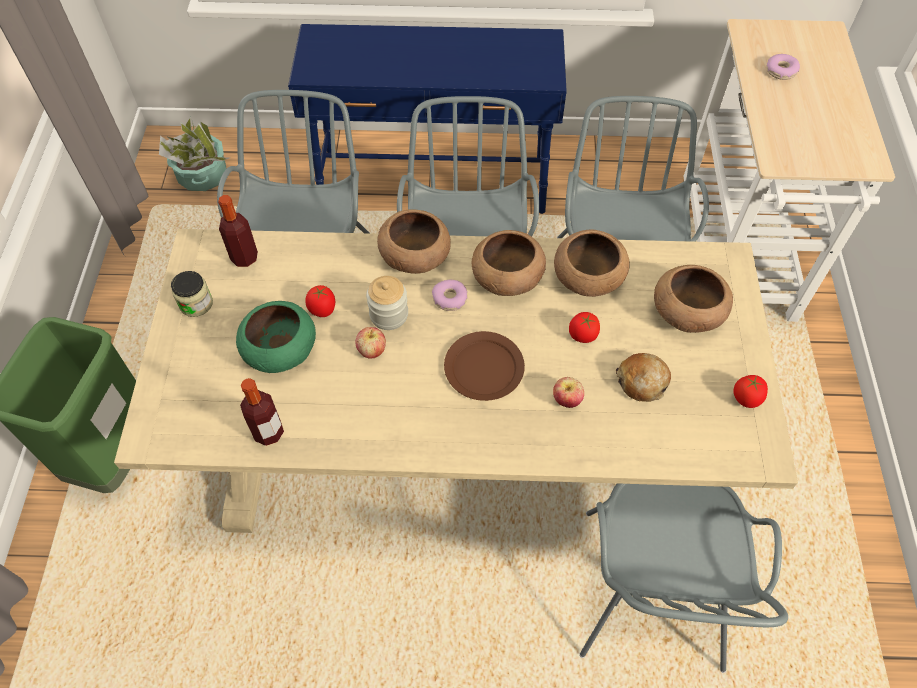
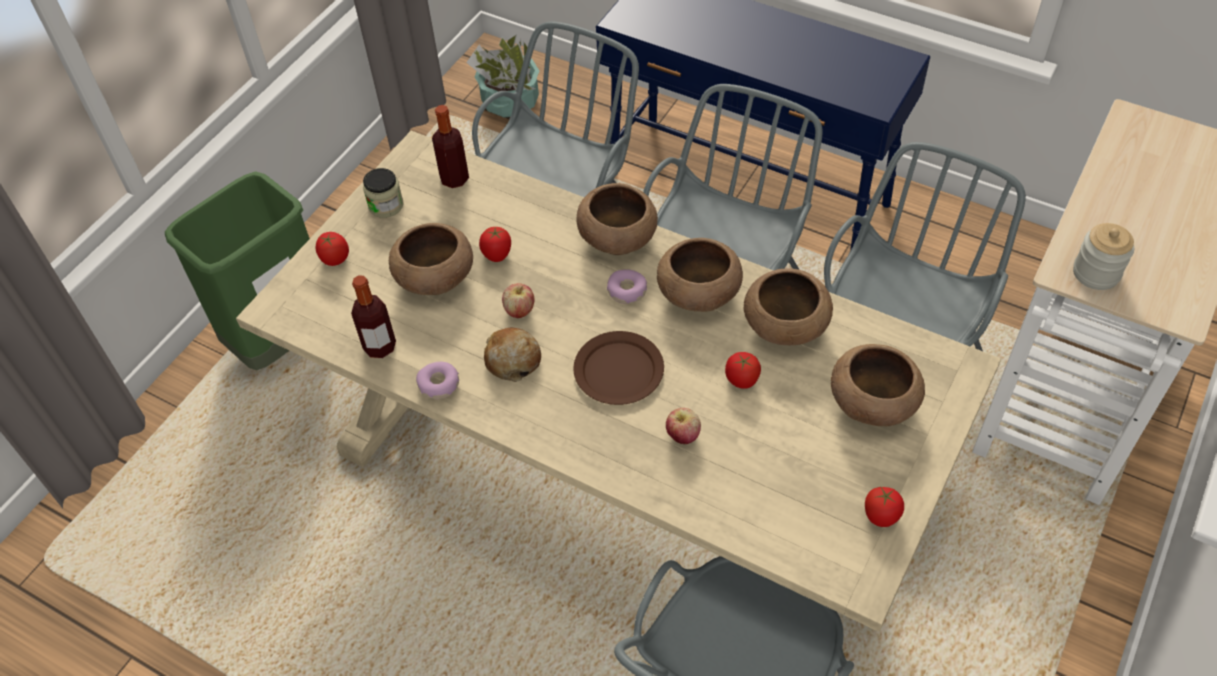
camera: 30 degrees right, 5 degrees down
(178, 370) = (335, 259): none -> tomato
(280, 351) = (434, 277): green bowl -> brown bowl
(389, 314) = (557, 283): jar -> jar (1096, 273)
(642, 381) = (775, 451): bread -> bread (512, 360)
(780, 71) = (1141, 177): donut -> donut (439, 385)

